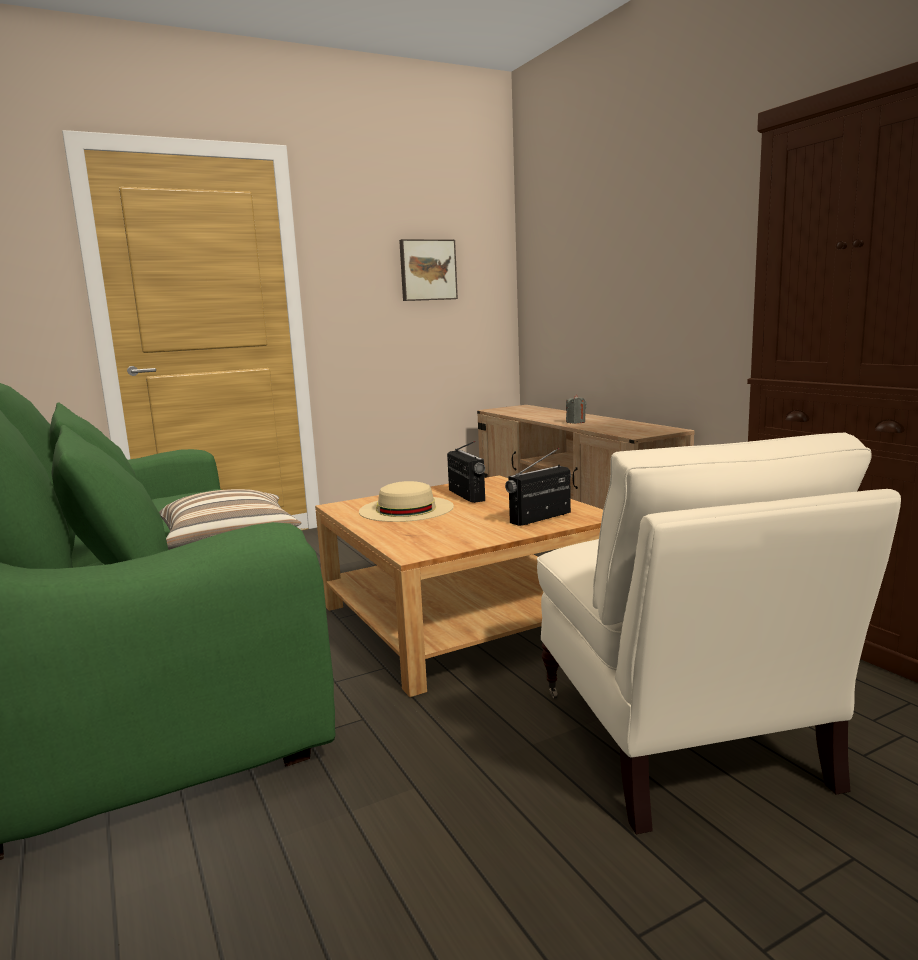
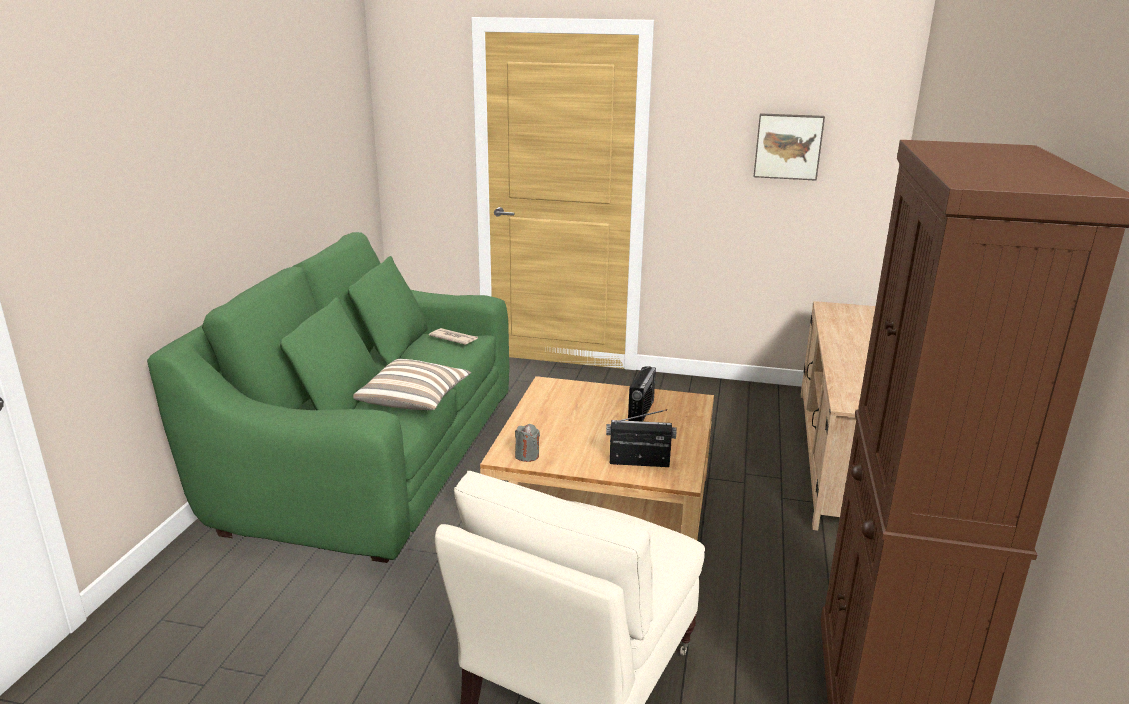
camera: 40 degrees right, 10 degrees up
(183, 493) = (453, 338): none -> newspaper
(406, 509) = (578, 407): beige hat -> none
(575, 422) = (846, 360): grey candle -> grey candle (527, 456)

